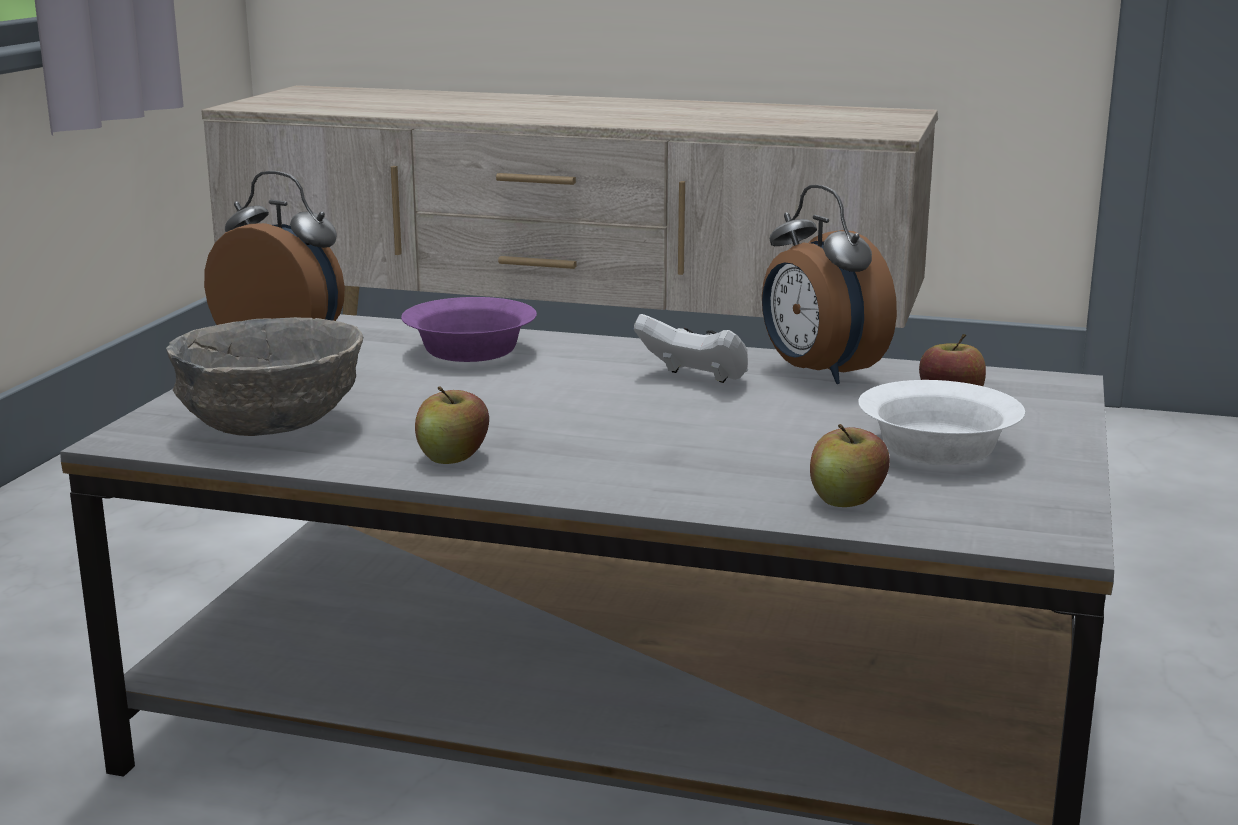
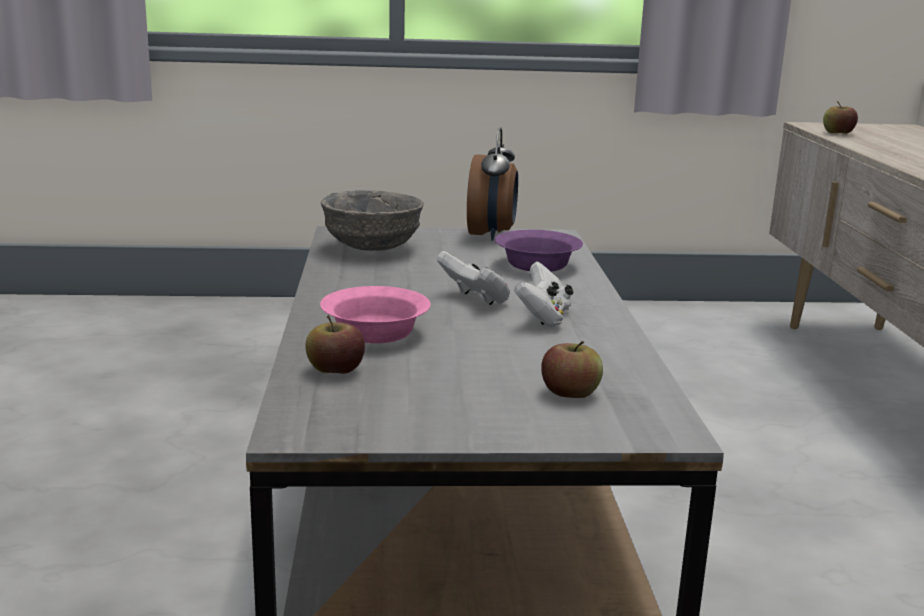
camera: 70 degrees right, 0 degrees up
(453, 457) = (350, 282): apple -> apple (838, 133)
(598, 399) = (475, 299): none -> white game controller
(702, 465) = (373, 332): none -> pink bowl
(818, 373) = (596, 349): alarm clock -> none
(939, 448) = (456, 392): white bowl -> none

